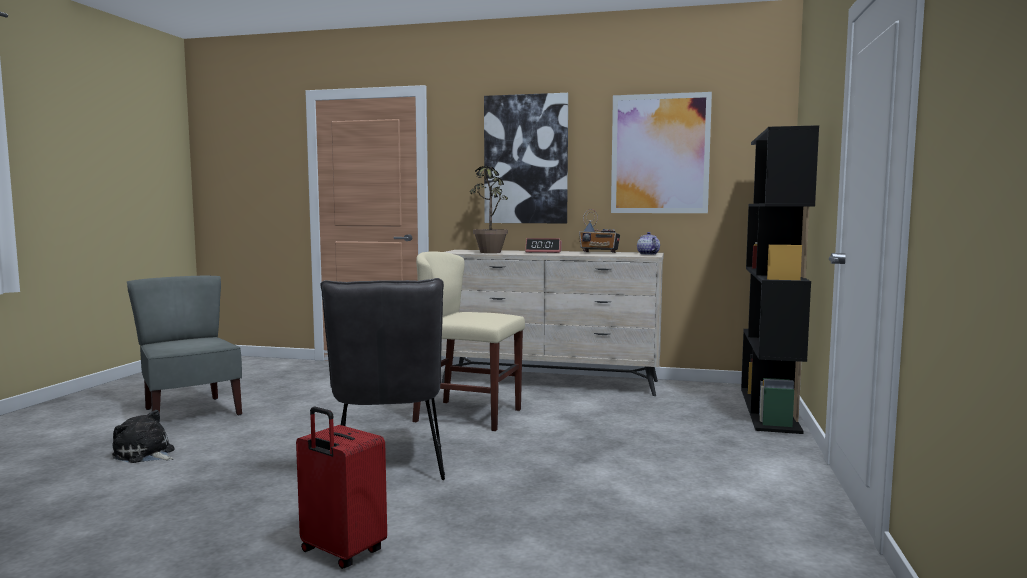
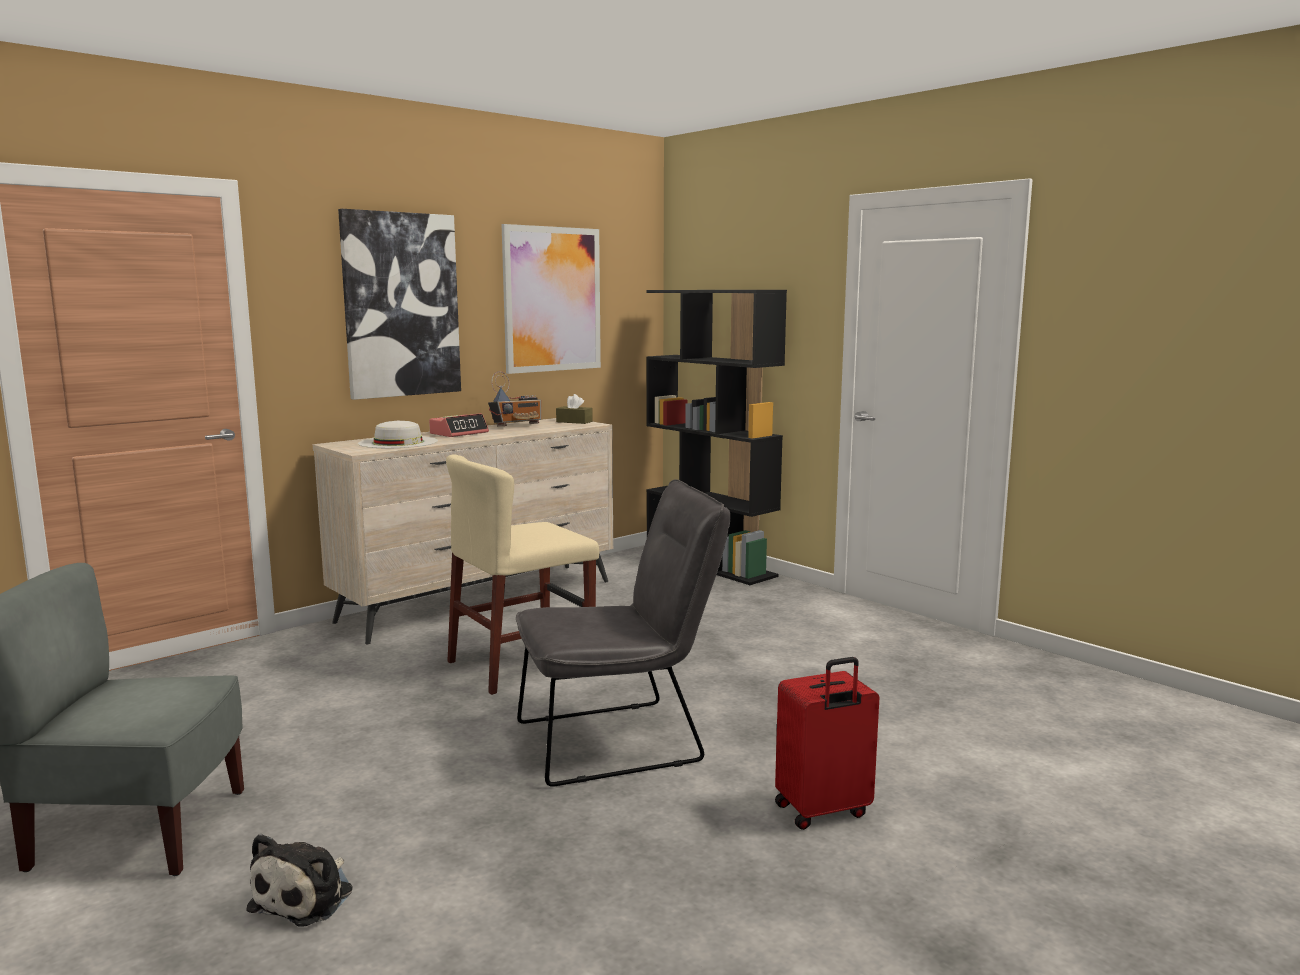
camera: 55 degrees left, 5 degrees up
(145, 454) = (306, 897): plush toy -> plush toy turned 45 degrees counterclockwise
(388, 466) = (621, 740): grey chair -> grey chair turned 45 degrees counterclockwise
(489, 252) = (398, 442): potted plant -> white hat
(647, 254) = (574, 422): teapot -> brown tissue box

